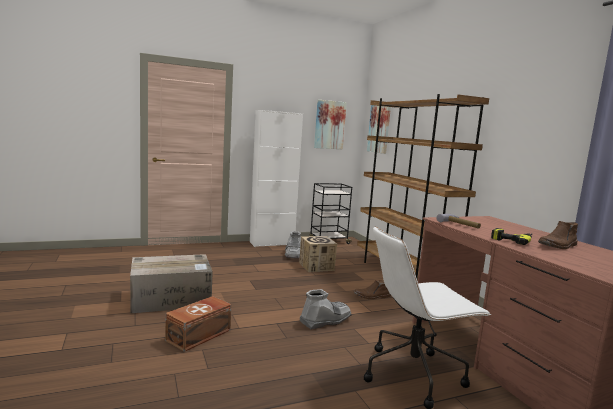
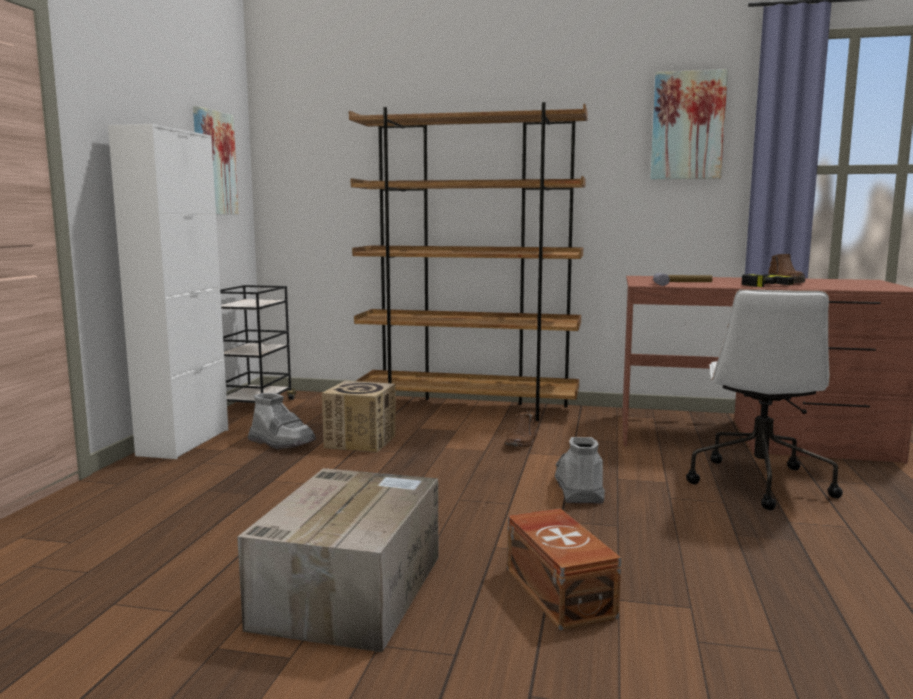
camera: 55 degrees left, 0 degrees up
(379, 128) = (312, 166): picture -> picture (687, 126)

